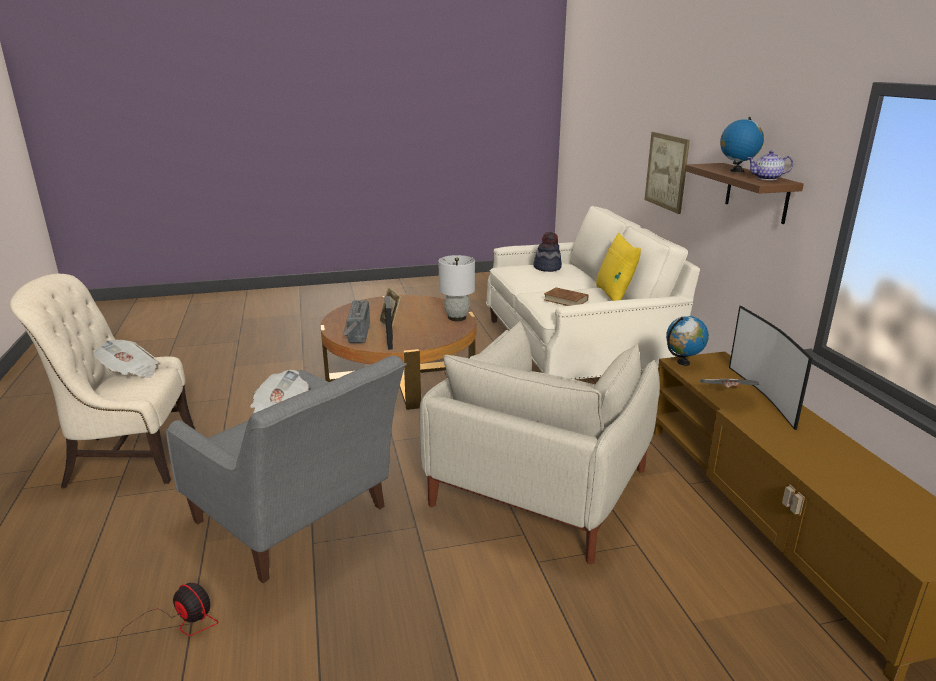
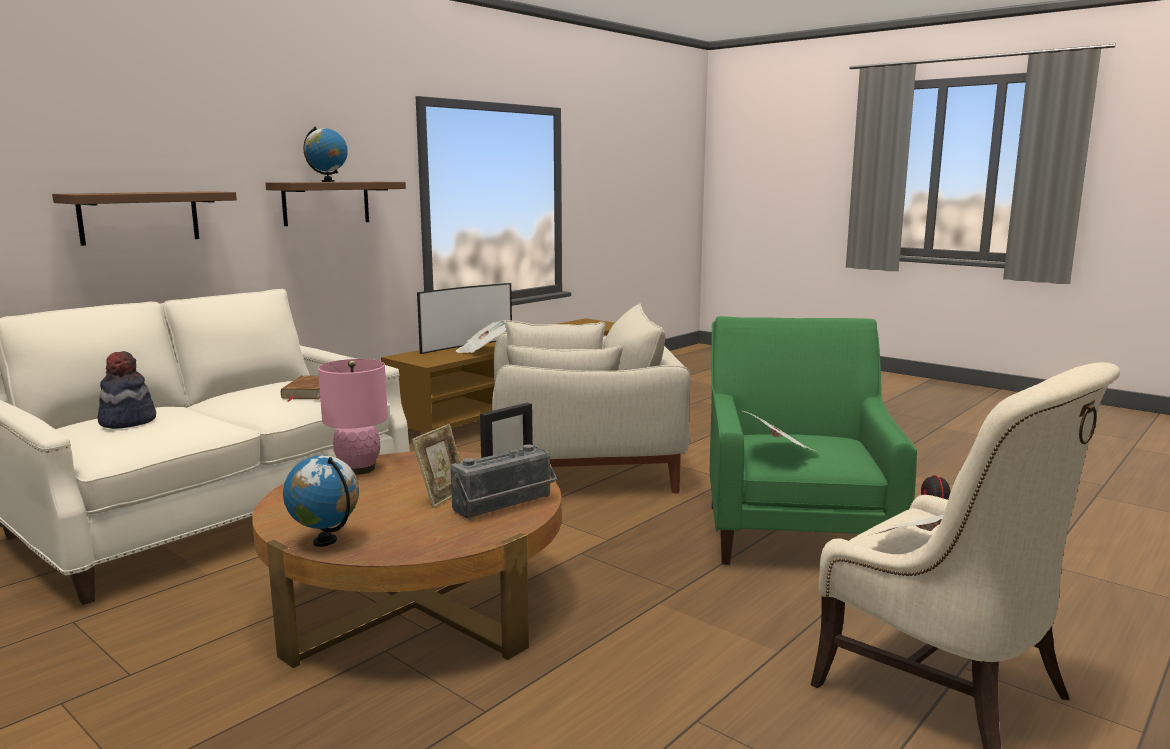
camera: 125 degrees left, 10 degrees down
(298, 520) = (794, 529): grey armchair -> green armchair
(457, 317) = (358, 469): white table lamp -> pink table lamp
(614, 296) = (257, 385): yellow pillow -> none
(666, 171) = (139, 217): picture -> brown shelf
(683, 363) = (428, 362): globe -> globe (325, 541)
(767, 178) = (367, 181): teapot -> none

